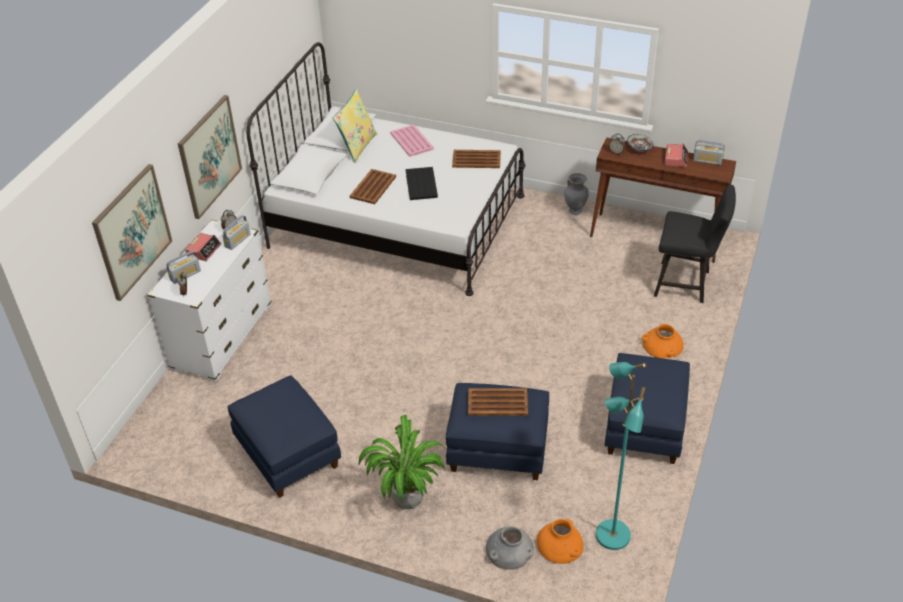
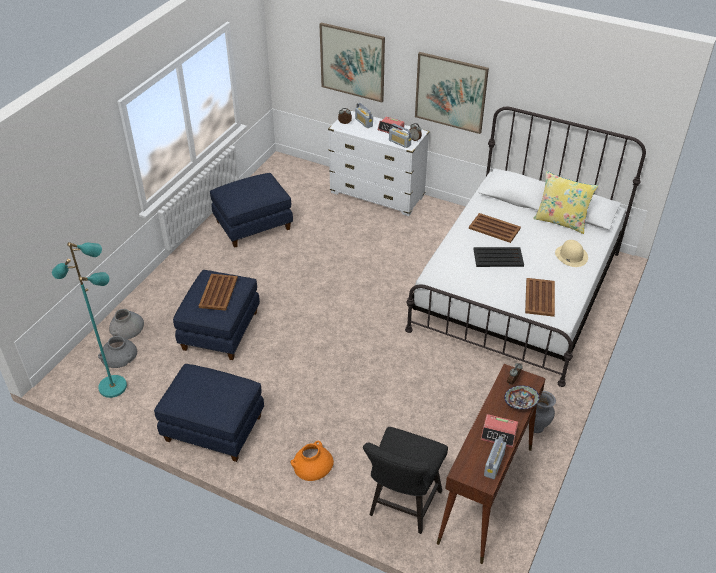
camera: 95 degrees right, 0 degrees up
(408, 498) = (192, 280): potted plant -> none
(411, 141) = (571, 255): pink tray -> beige hat
(560, 544) = (119, 355): orange vase -> grey vase

